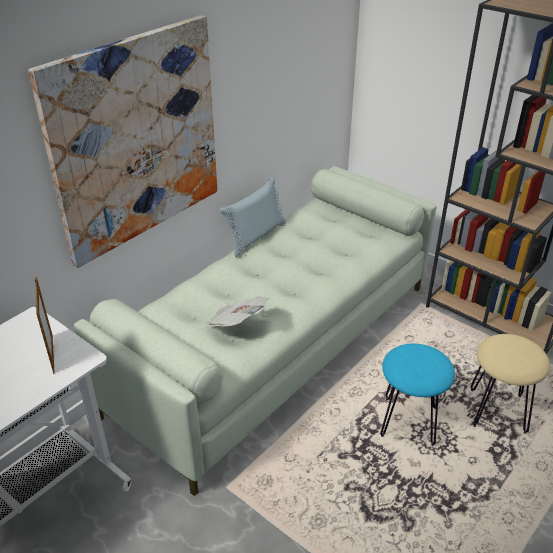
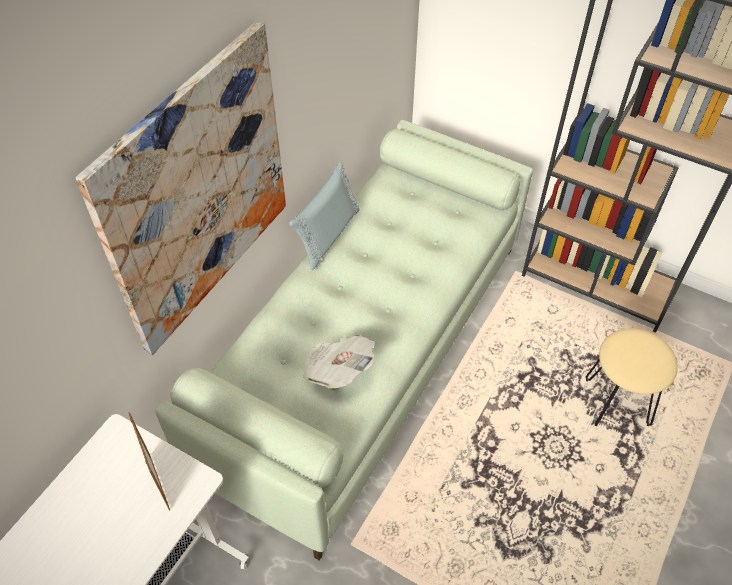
camera: 10 degrees left, 15 degrees up
(409, 421) = (527, 430): turquoise stool -> none

